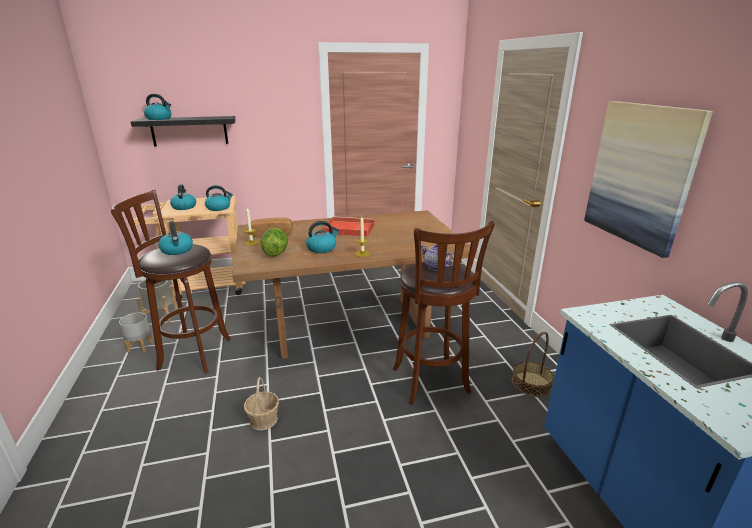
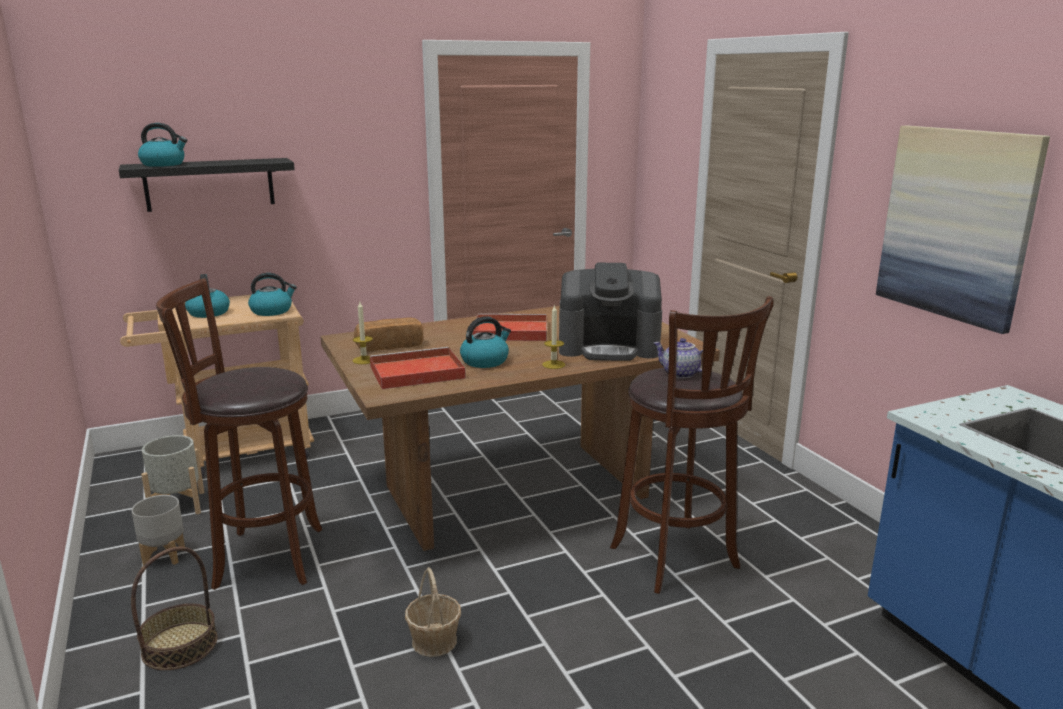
camera: 10 degrees left, 5 degrees down
(177, 250) = (252, 377): kettle -> none
(275, 253) = (415, 372): lettuce -> red tray
(404, 243) = (609, 347): none -> coffee machine
(531, 383) = (822, 546): basket -> basket (179, 645)

